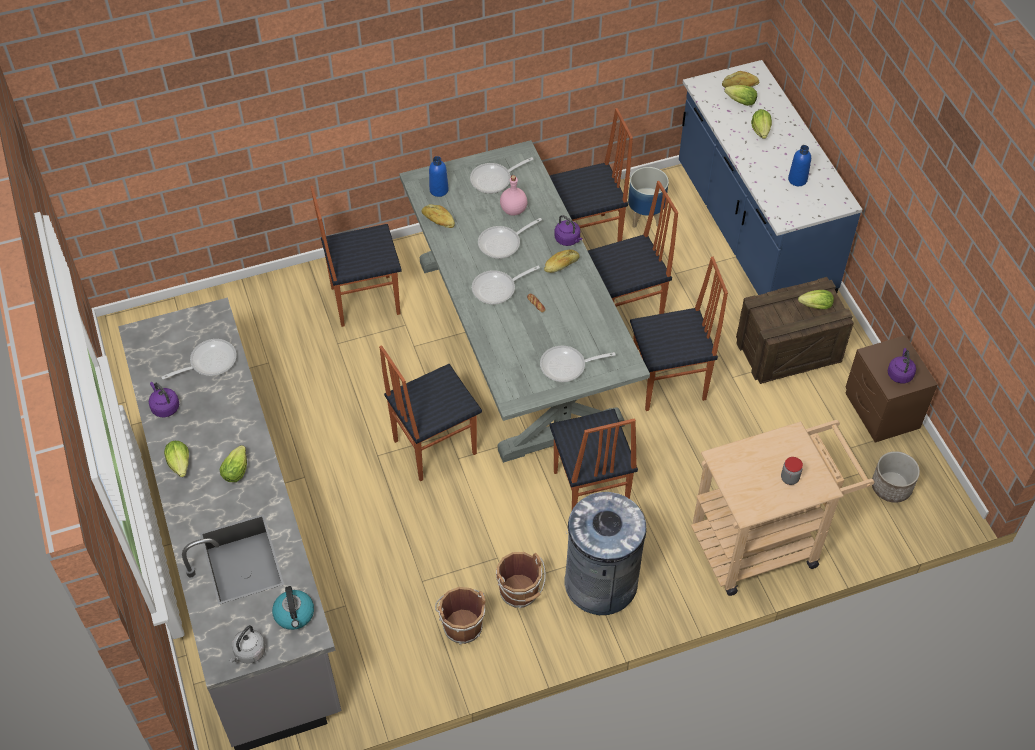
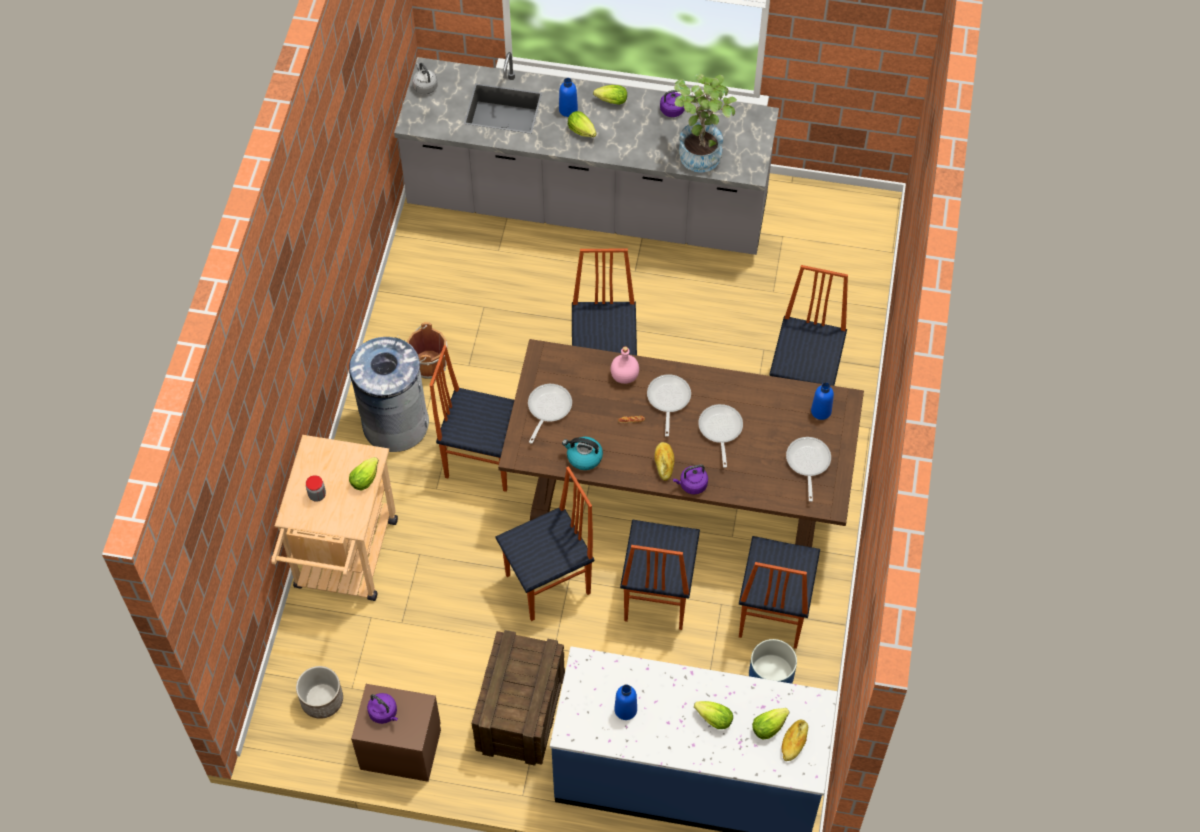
camera: 120 degrees right, 5 degrees up
(209, 362) = (701, 151): frying pan -> potted plant
(212, 497) = (568, 110): none -> blue bottle
(294, 615) = (434, 120): kettle -> kettle (583, 457)
(438, 220) = (781, 393): bread -> none
(461, 625) = (428, 315): brown bucket -> none
(513, 210) = (758, 459): pink bottle -> pink bottle (624, 375)
(519, 341) = (678, 489): grey dining table -> brown dining table
(669, 385) = (549, 585): chair -> chair turned 135 degrees counterclockwise
(813, 306) = (513, 699): lettuce -> lettuce (366, 477)

